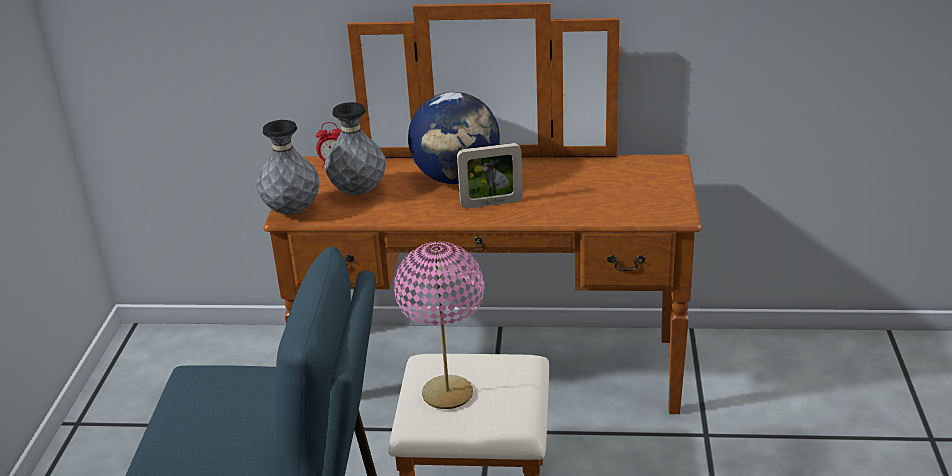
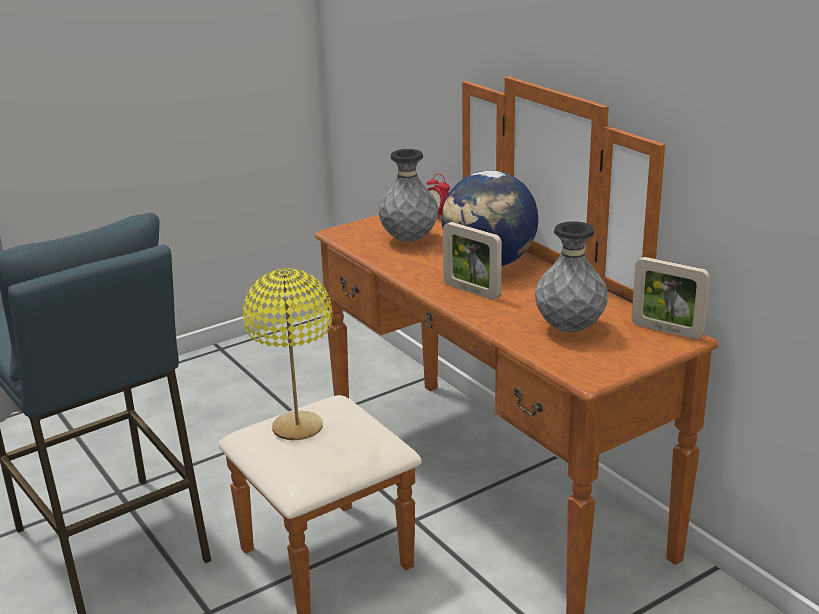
camera: 50 degrees right, 5 degrees down
(292, 211) = (346, 231): grey vase -> grey vase (569, 329)
(447, 393) = (298, 427): pink table lamp -> yellow table lamp
(653, 163) = (666, 330): none -> picture frame

